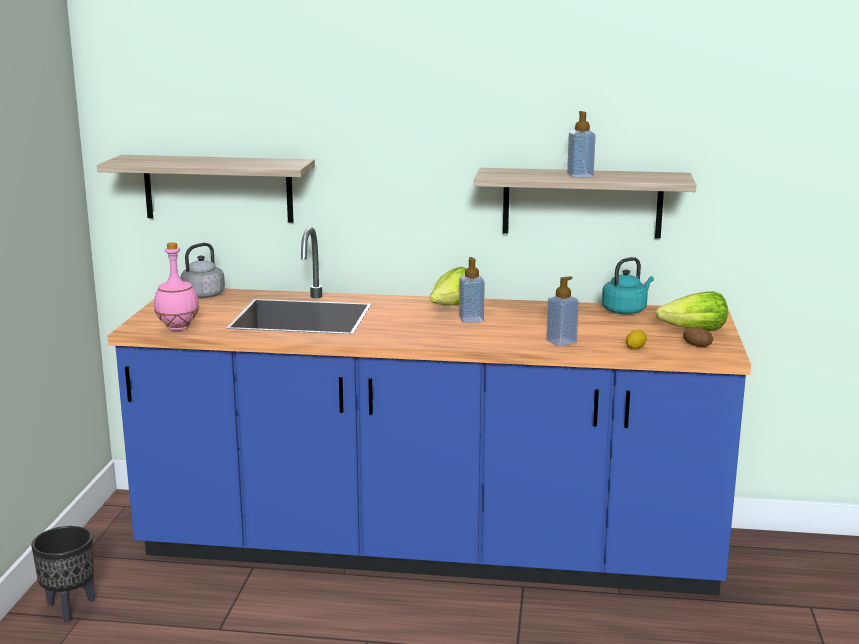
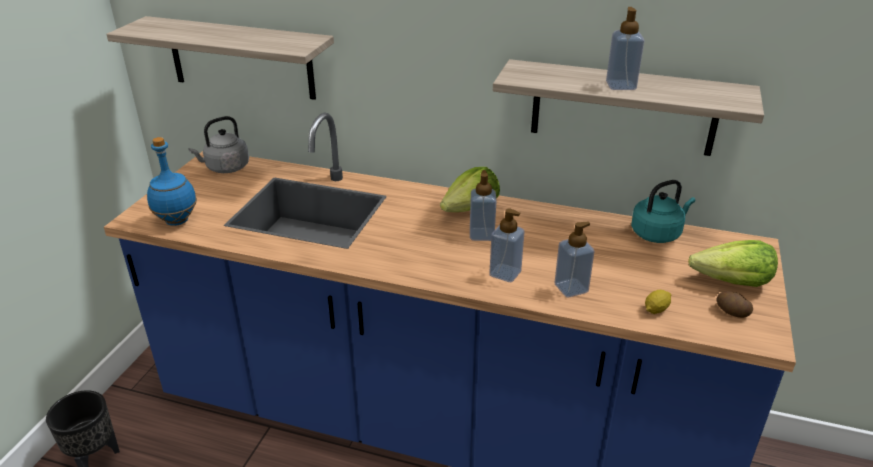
camera: 10 degrees right, 15 degrees up
(178, 328) = (177, 221): pink bottle -> blue bottle
(501, 338) = (505, 273): none -> soap dispenser

